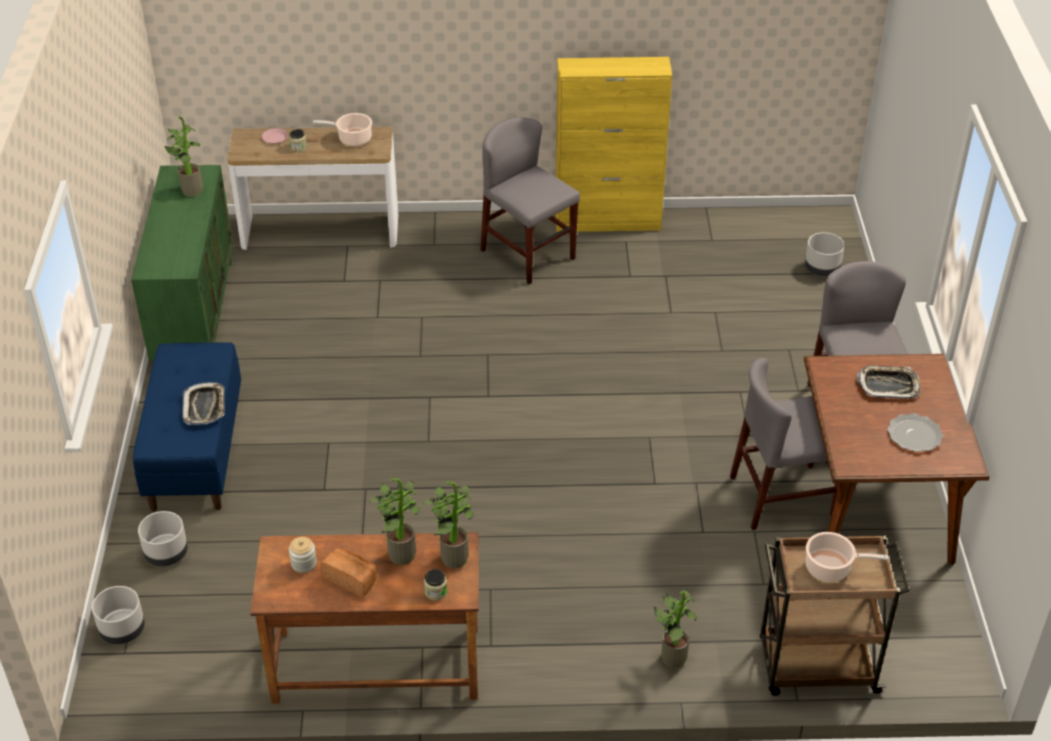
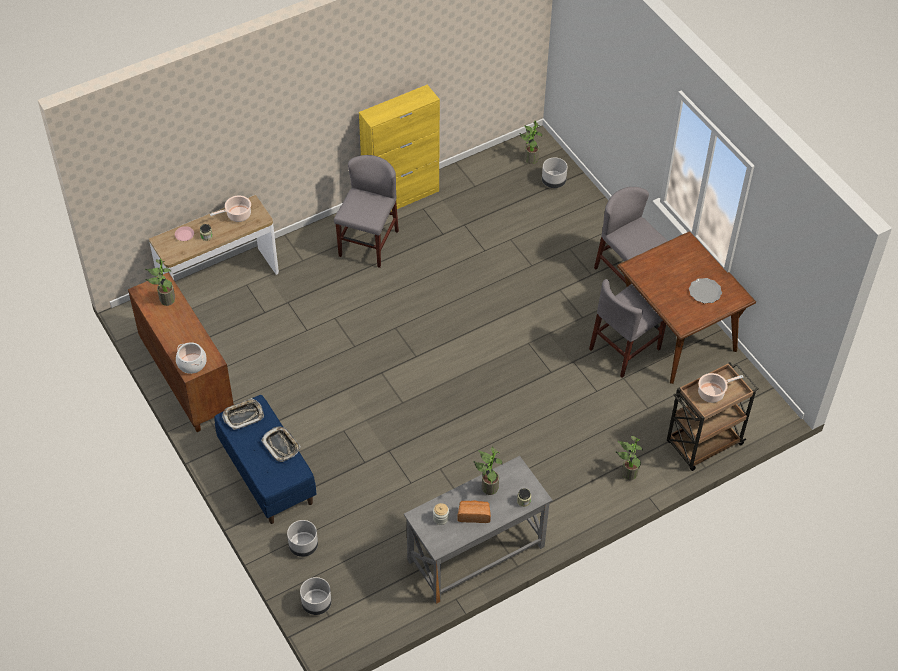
camera: 30 degrees left, 10 degrees up
(158, 263) = (192, 363): none -> cooking pot
(194, 315) = (186, 379): green cabinet -> brown cabinet
(376, 665) = (476, 554): brown desk -> grey desk
(452, 556) = (516, 476): potted plant -> potted plant (529, 159)
(528, 254) = (368, 243): grey chair -> grey chair turned 90 degrees clockwise
(888, 385) = (673, 265): tray -> tray (243, 416)

